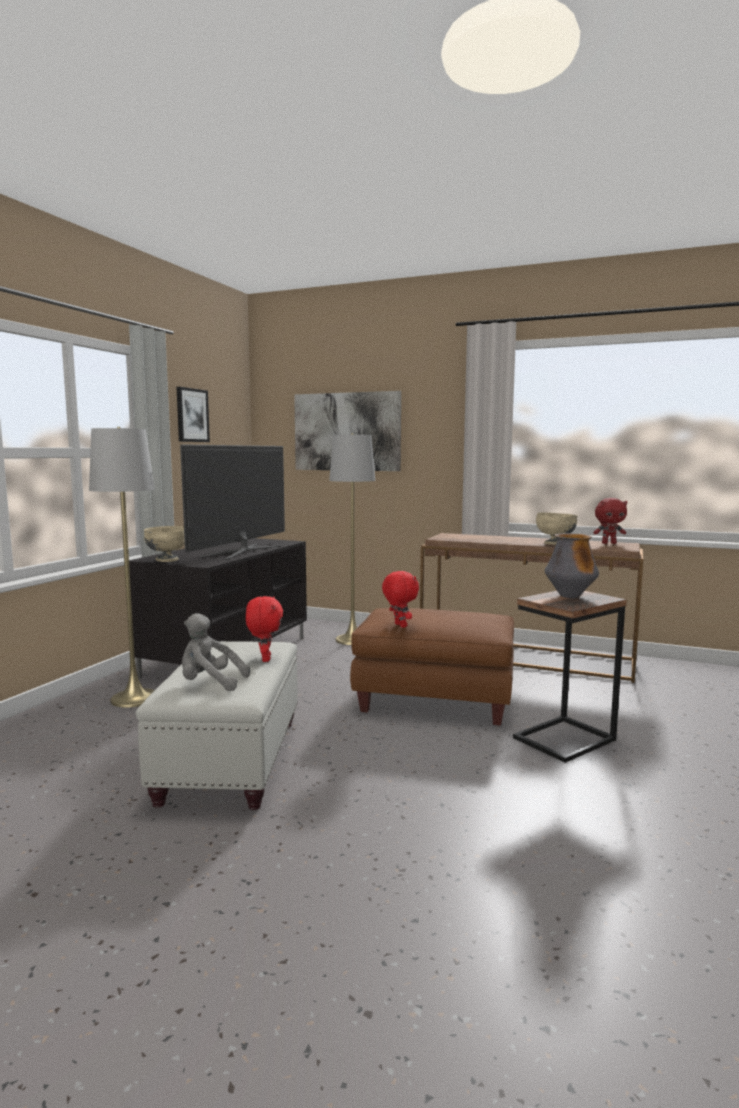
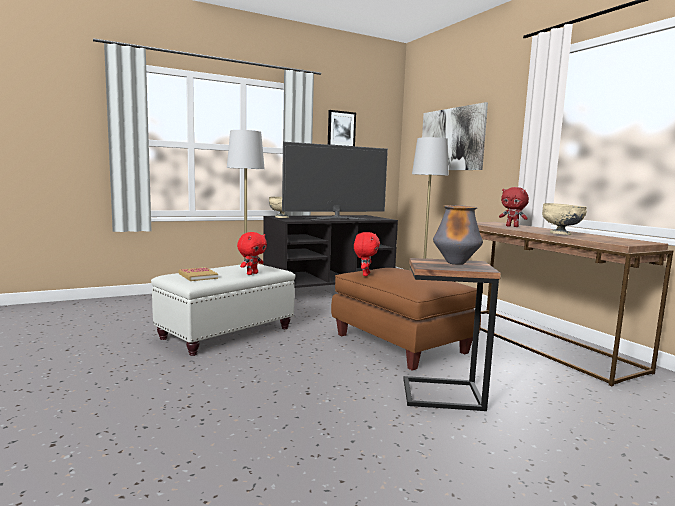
camera: 40 degrees right, 0 degrees up
(210, 683) = (198, 276): grey plush toy -> book
(609, 543) = (626, 239): red plush toy -> red plush toy (512, 226)

